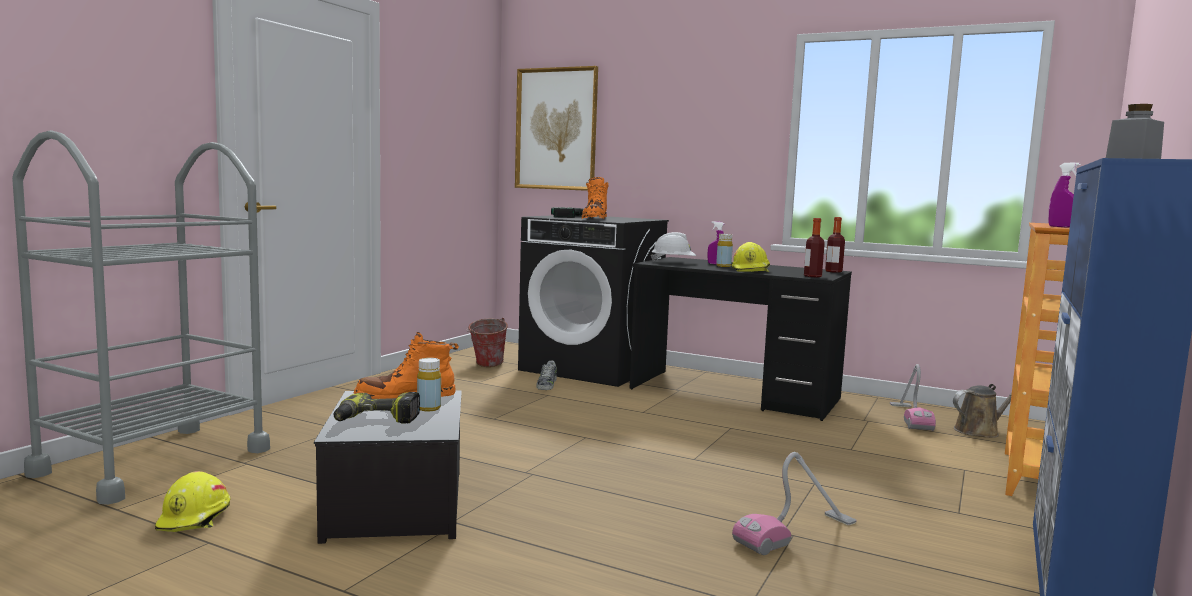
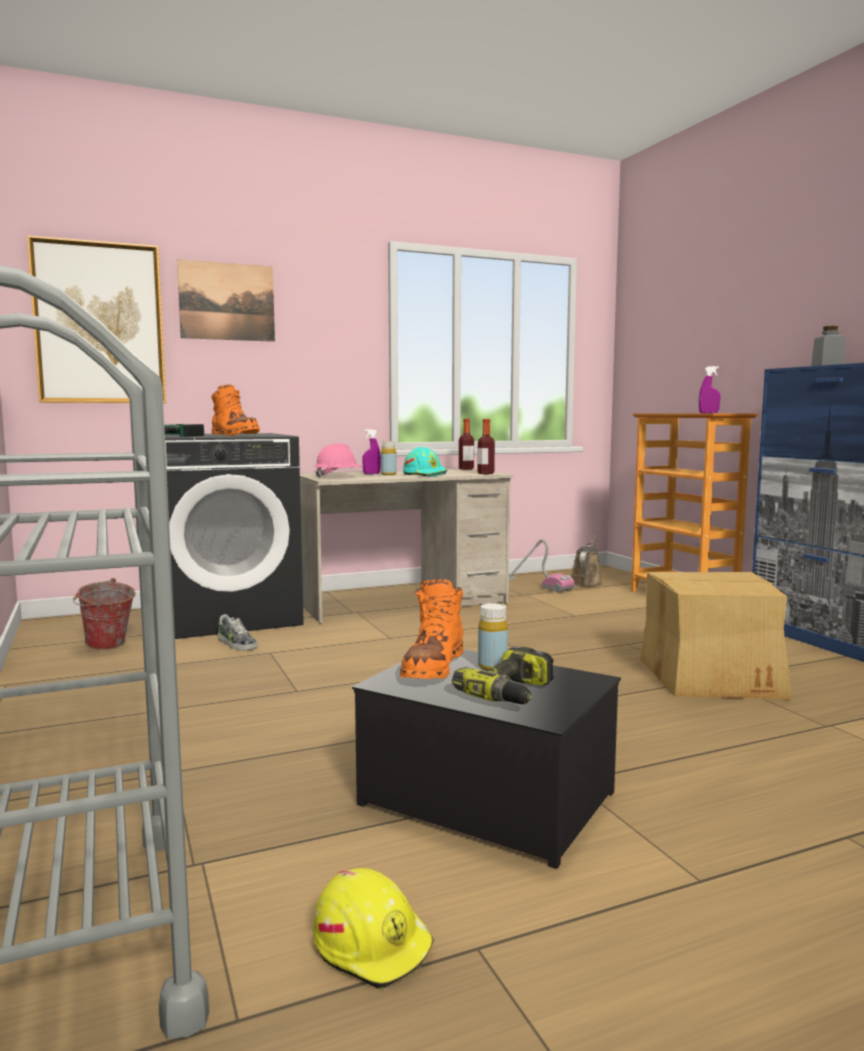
camera: 50 degrees left, 0 degrees up
(644, 106) = (227, 301): none -> picture
(673, 262) = (338, 476): white hard hat -> pink hard hat
(734, 394) = (402, 602): black desk -> beige desk
(751, 270) = (425, 474): yellow hard hat -> turquoise hard hat
(796, 533) = (713, 676): vacuum cleaner -> cardboard box

